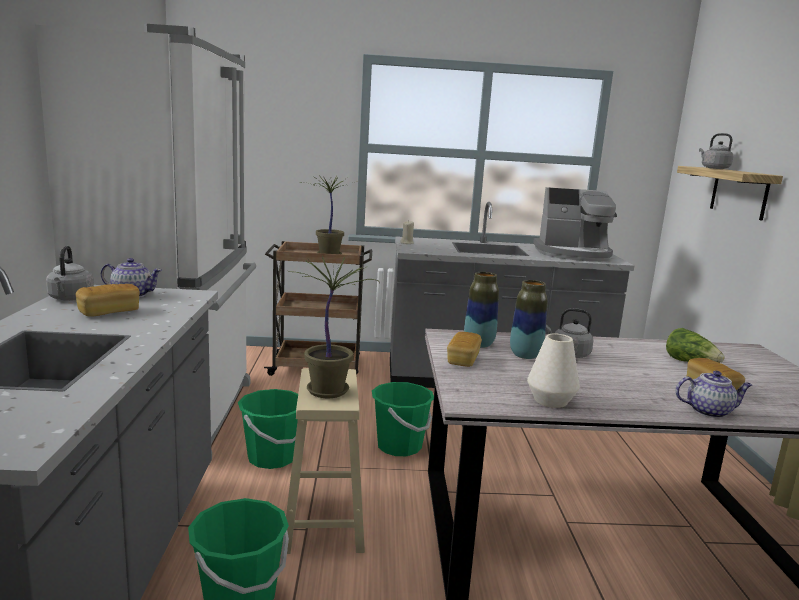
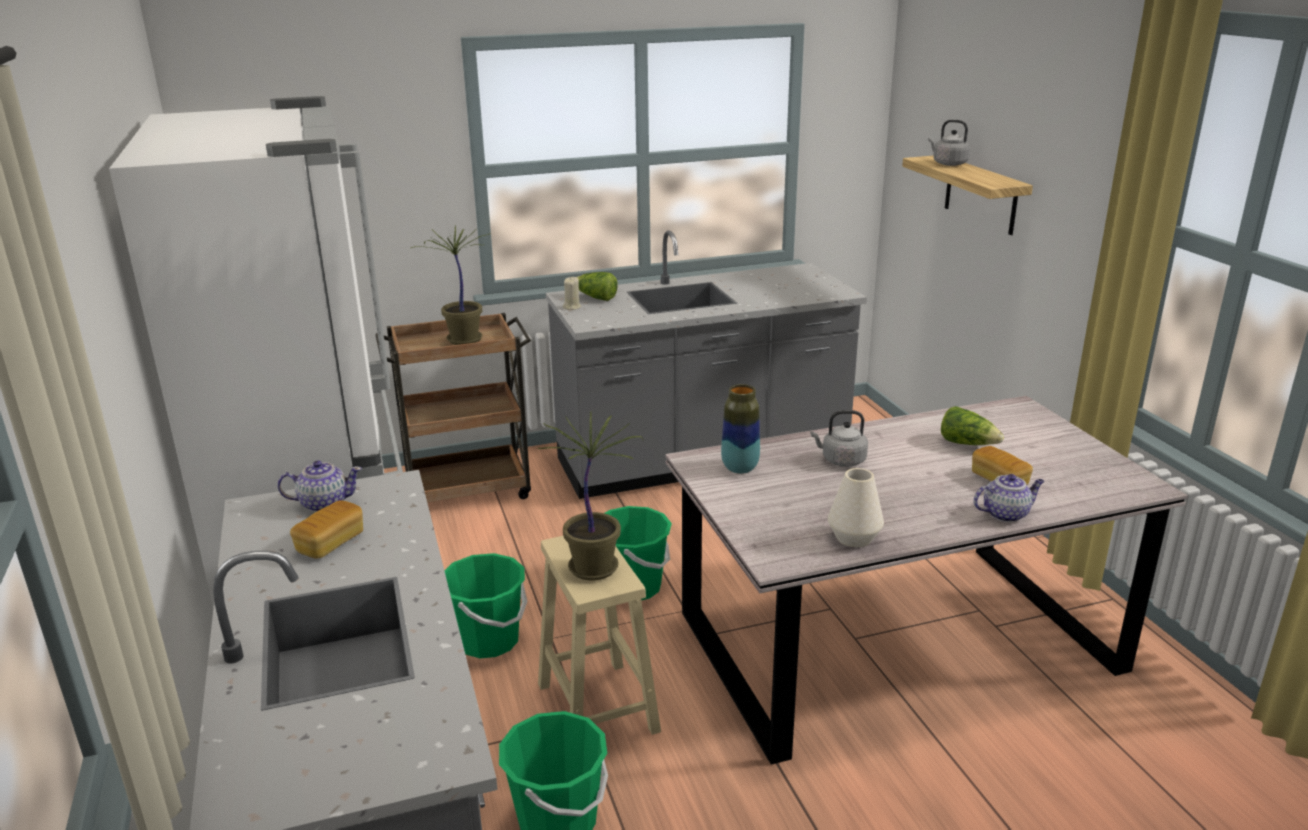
camera: 15 degrees left, 10 degrees up
(70, 298) = (256, 530): grey kettle -> none
(427, 242) = (595, 298): none -> lettuce
(463, 360) = (736, 498): bread -> none
(525, 355) = (797, 474): vase -> none
(573, 254) = (787, 288): coffee machine -> none

